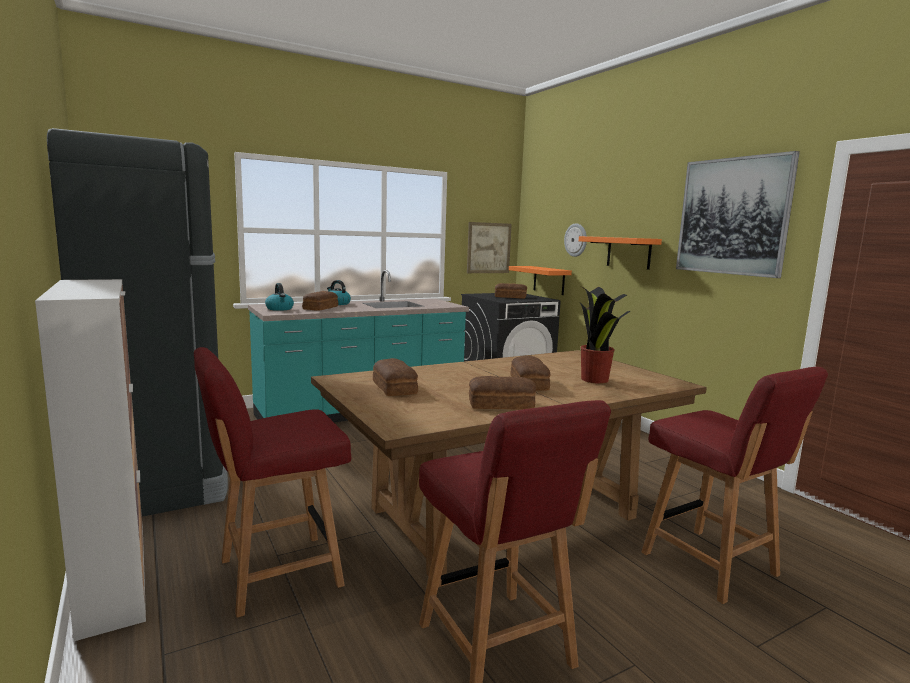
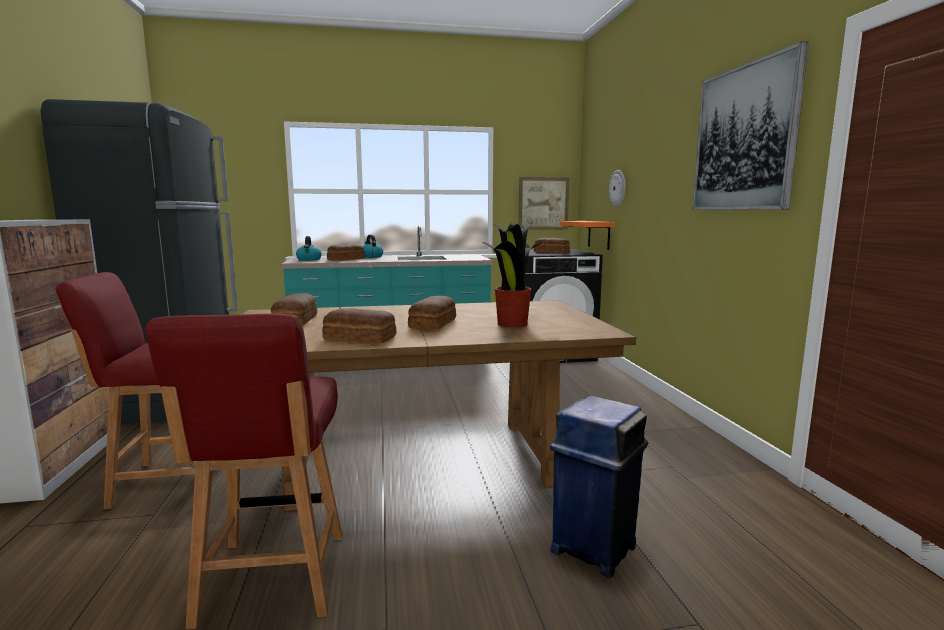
camera: 20 degrees right, 0 degrees up
(629, 252) = (657, 196): orange shelf -> none
(711, 565) = (594, 548): red chair -> blue trash can

